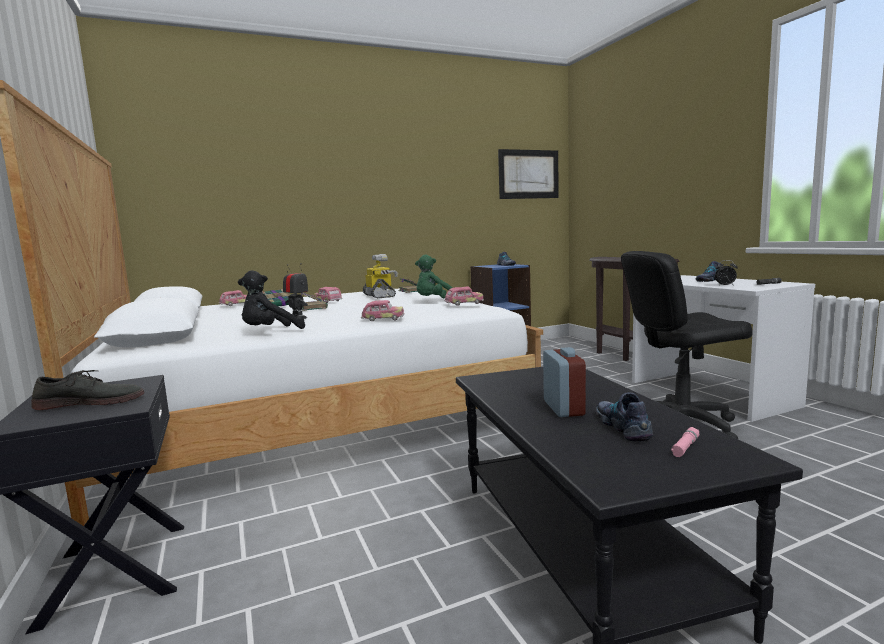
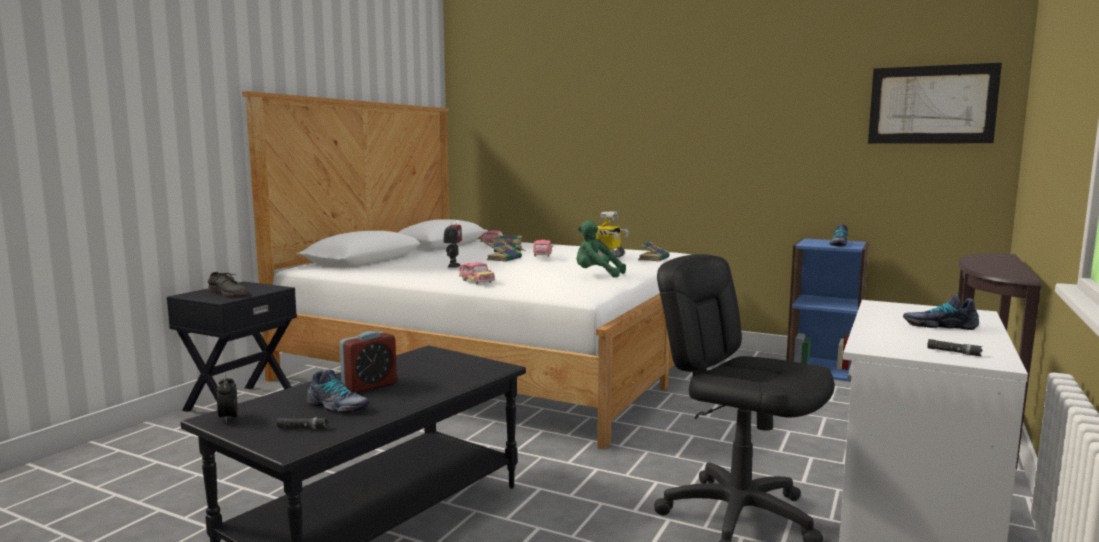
camera: 50 degrees right, 0 degrees up
(270, 332) = (396, 273): black plush toy -> none
(464, 304) = (576, 283): toy car -> none
(623, 427) = (337, 406): shoe -> shoe turned 75 degrees clockwise
(685, 447) = (303, 428): pink flashlight -> black flashlight
(725, 286) = (878, 336): alarm clock -> alarm clock (228, 418)

